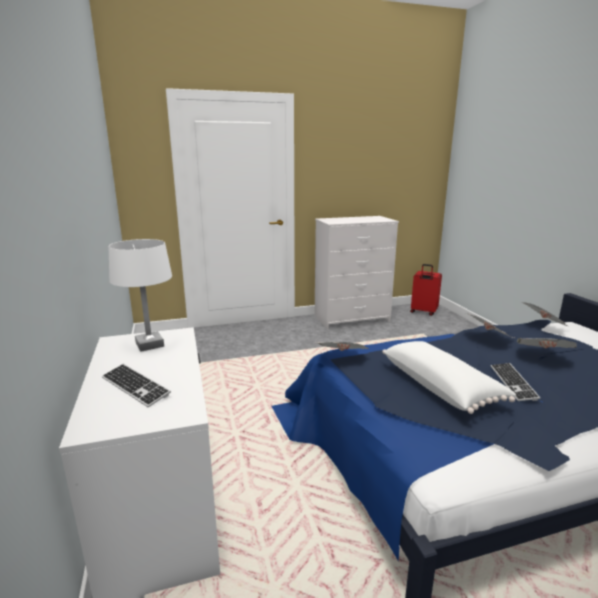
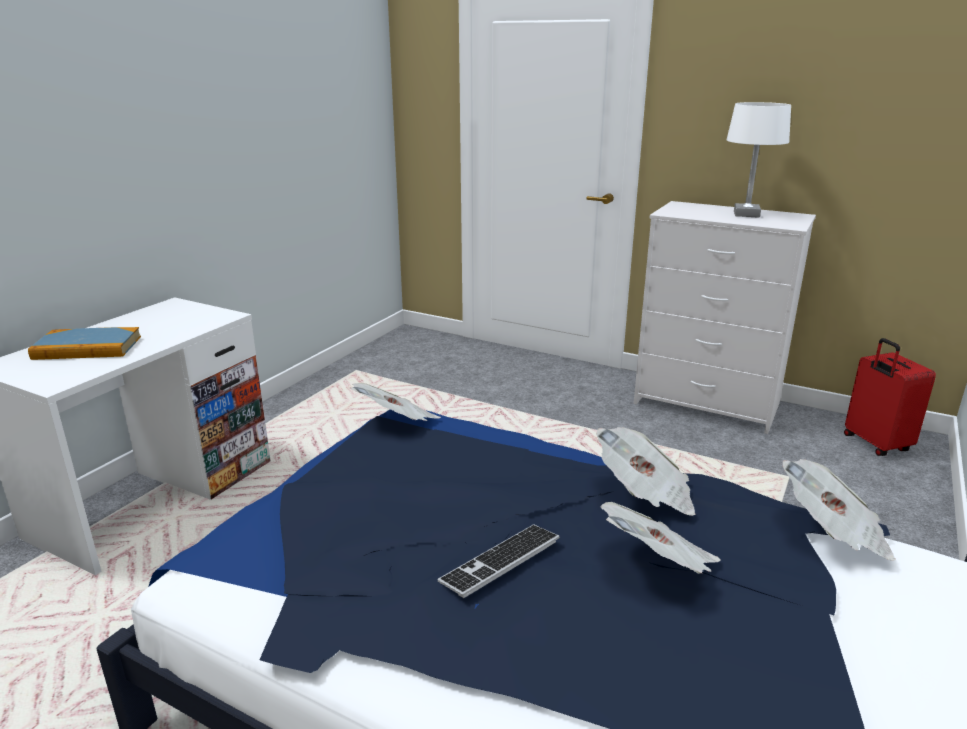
camera: 45 degrees right, 5 degrees up
(135, 386) = (87, 348): keyboard -> book
(149, 344) = (182, 317): white table lamp -> white table lamp (746, 214)
(441, 386) = (400, 508): white pillow -> none

